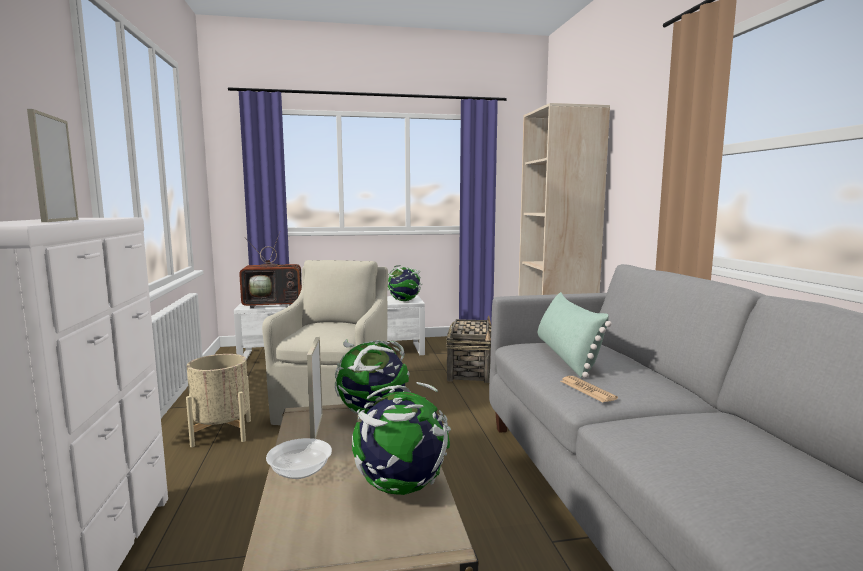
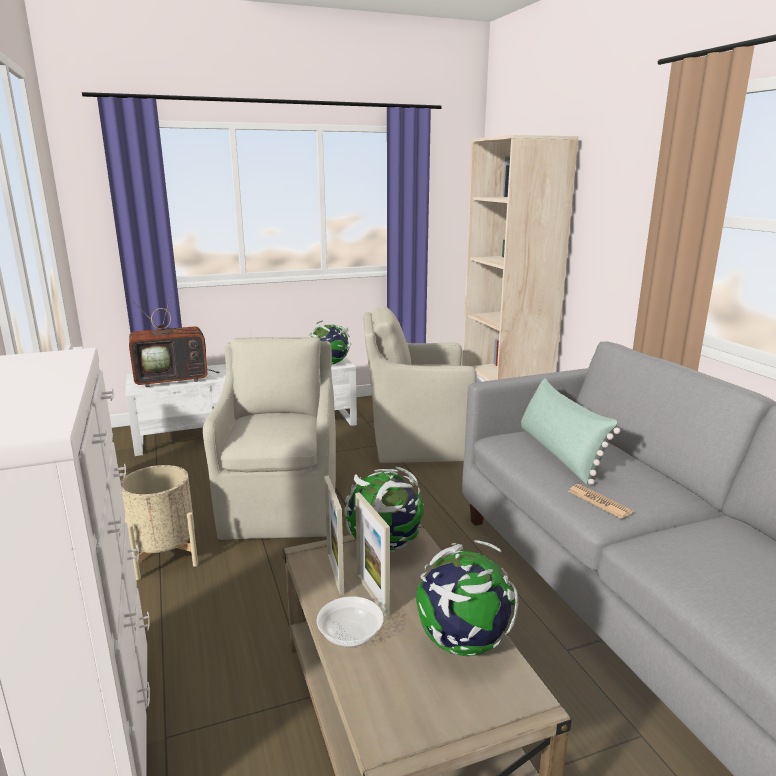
camera: 10 degrees left, 10 degrees up
(61, 220) = (46, 391): picture frame -> picture frame (372, 594)
(470, 370) = (415, 444): basket -> beige armchair

